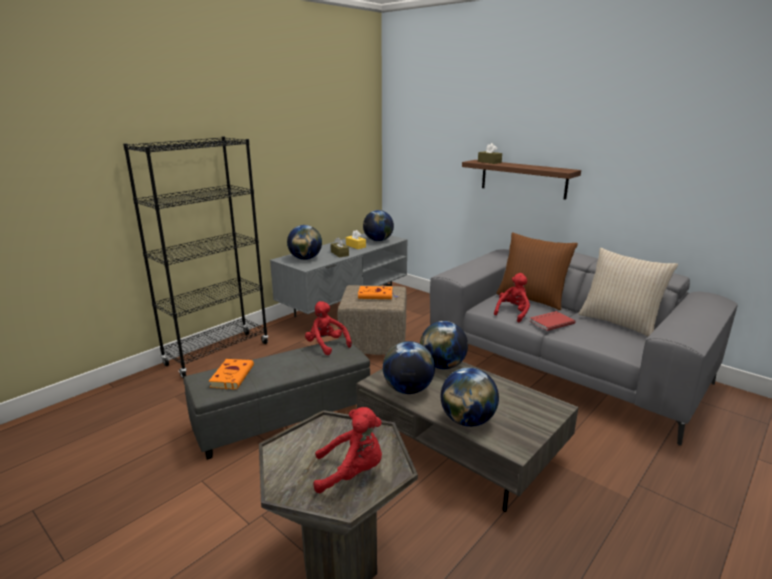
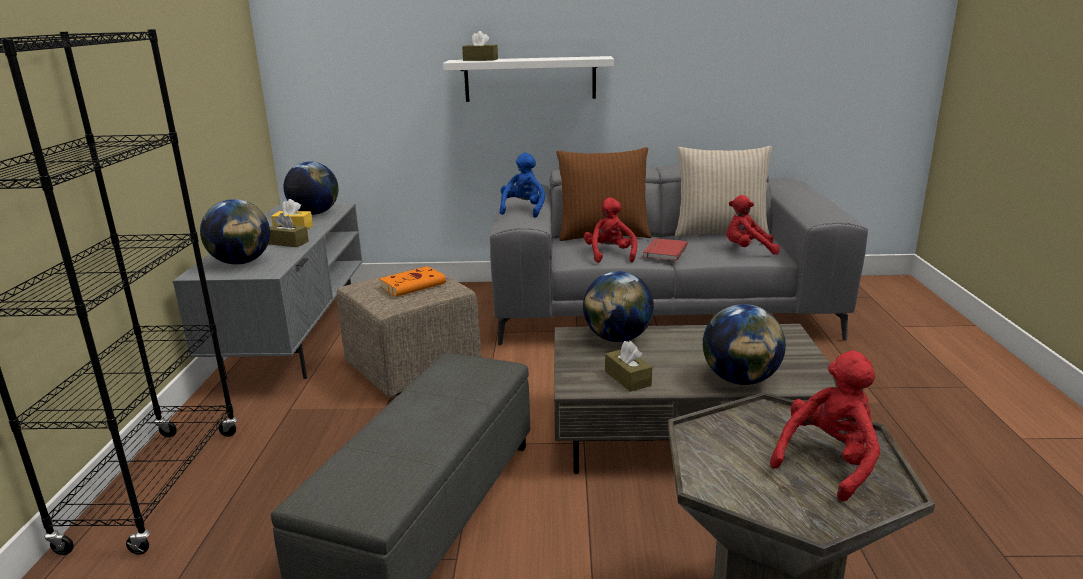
camera: 40 degrees left, 0 degrees up
(232, 376) = (369, 469): orange book -> none
(326, 345) = (440, 371): red plush toy -> red plush toy (748, 250)
(408, 390) = (627, 378): globe -> brown tissue box
(471, 267) = (523, 210): none -> blue plush toy
(523, 179) = (530, 79): brown shelf -> white shelf

